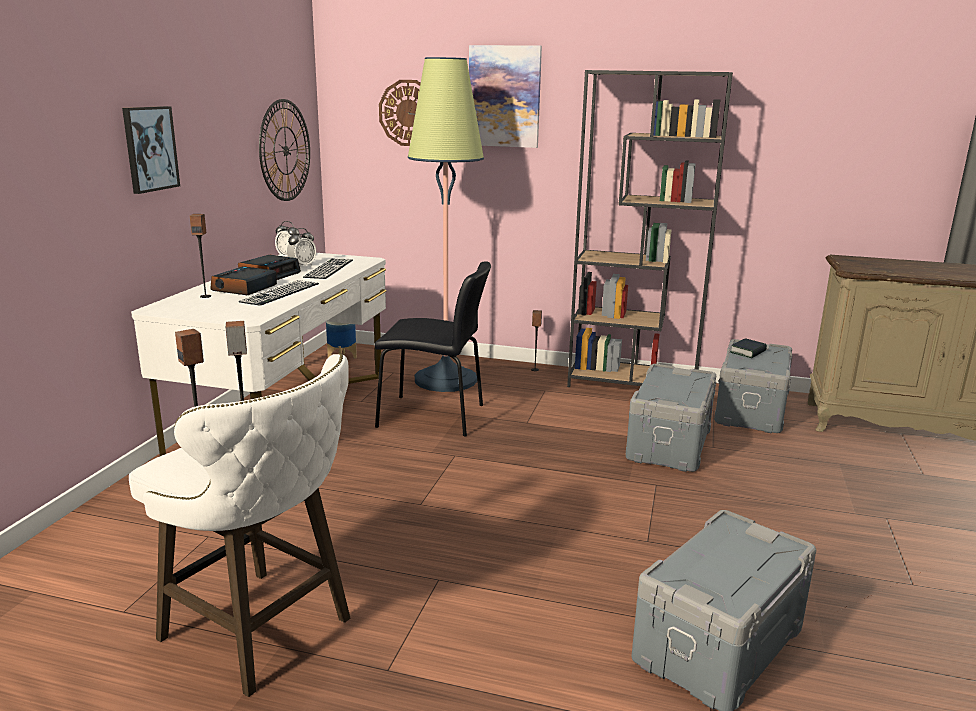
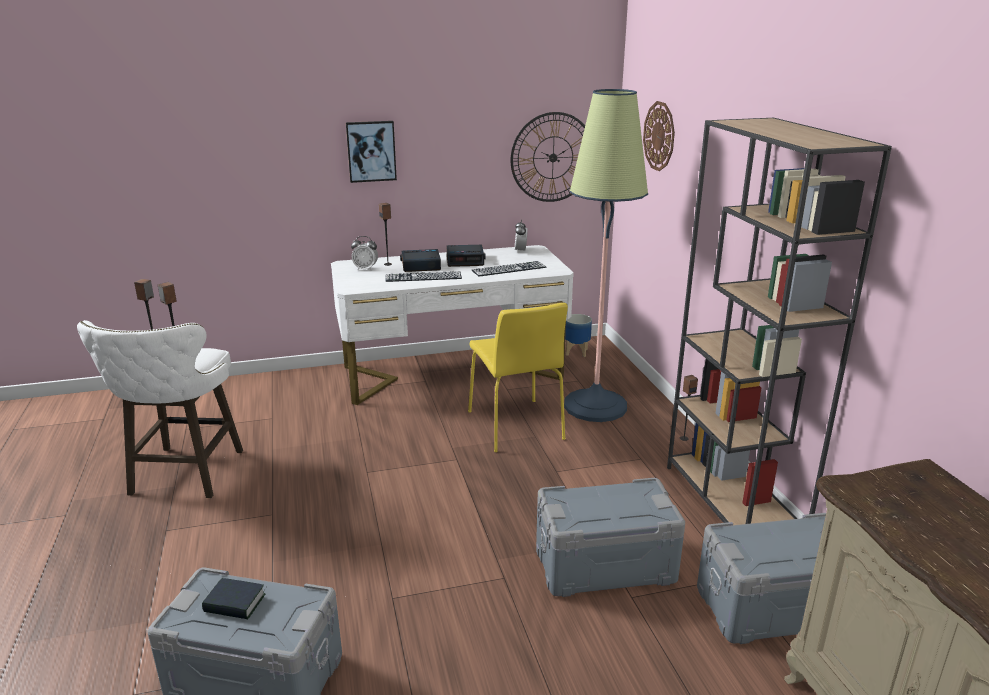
camera: 60 degrees right, 5 degrees up
(302, 266) = (503, 261): alarm clock -> alarm clock (365, 269)
(435, 416) = (517, 427): black chair -> yellow chair
(504, 96) = (713, 133): picture -> none
(748, 352) = (798, 533): book -> book (235, 603)

